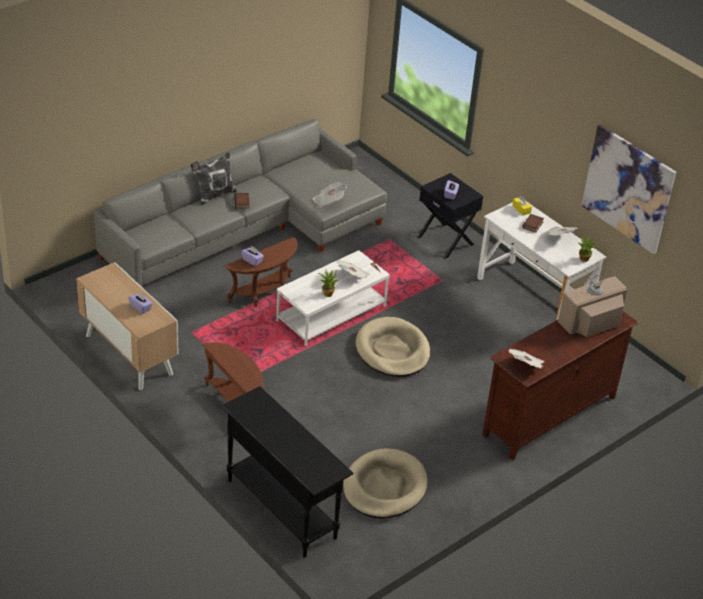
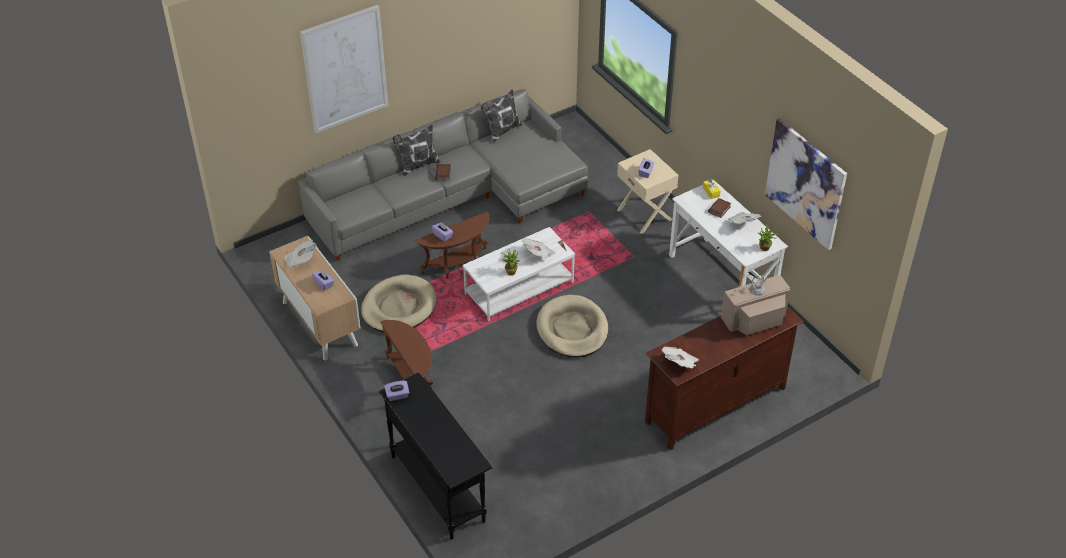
camera: 10 degrees right, 5 degrees up
(146, 91) = (345, 69): none -> picture
(242, 409) = (397, 395): none -> purple tissue box
(295, 161) = (502, 131): none -> pillow
(328, 201) = (527, 174): newspaper -> newspaper (301, 260)
(384, 487) = (540, 471): beige dog bed -> beige dog bed (399, 307)
(446, 240) = (645, 214): black nightstand -> beige nightstand

